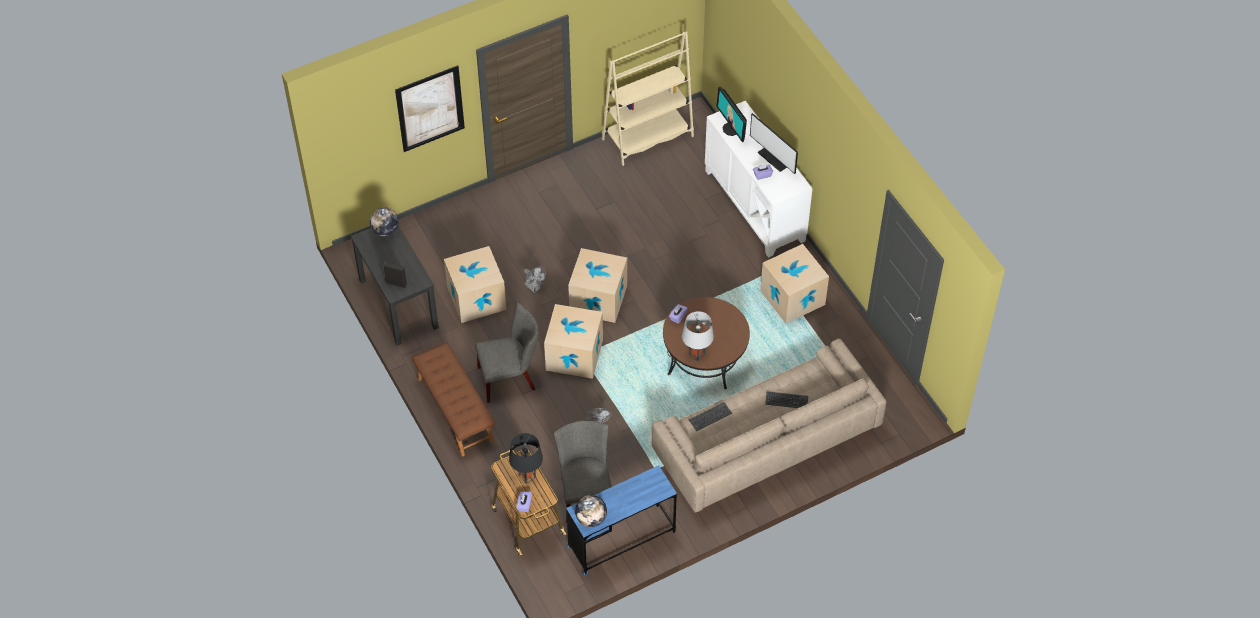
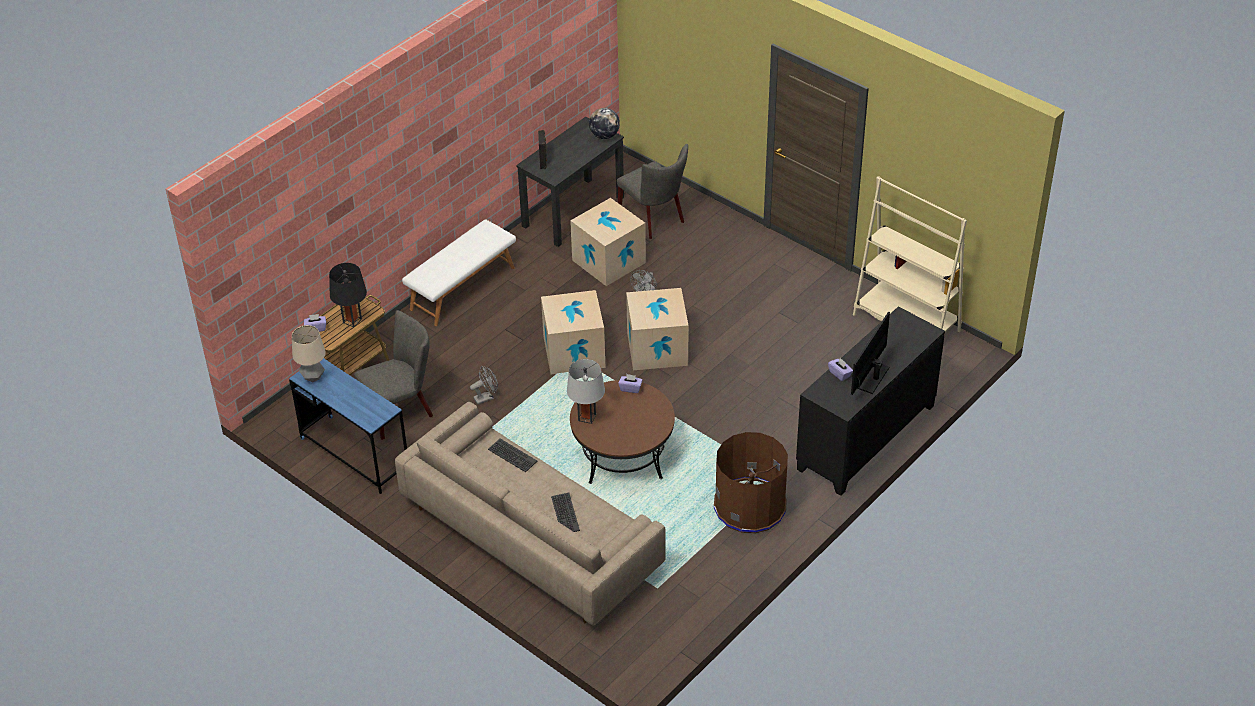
camera: 70 degrees right, 10 degrees down
(430, 108) = (720, 73): picture -> none
(454, 410) = (462, 288): brown bench -> white bench
(510, 378) = (521, 314): grey chair -> grey chair (654, 219)
(591, 519) = (313, 377): globe -> table lamp
(731, 129) = (892, 330): monitor -> none
(755, 205) = (866, 438): white cabinet -> black cabinet
(792, 297) = (750, 506): cardboard box -> brown trash can

